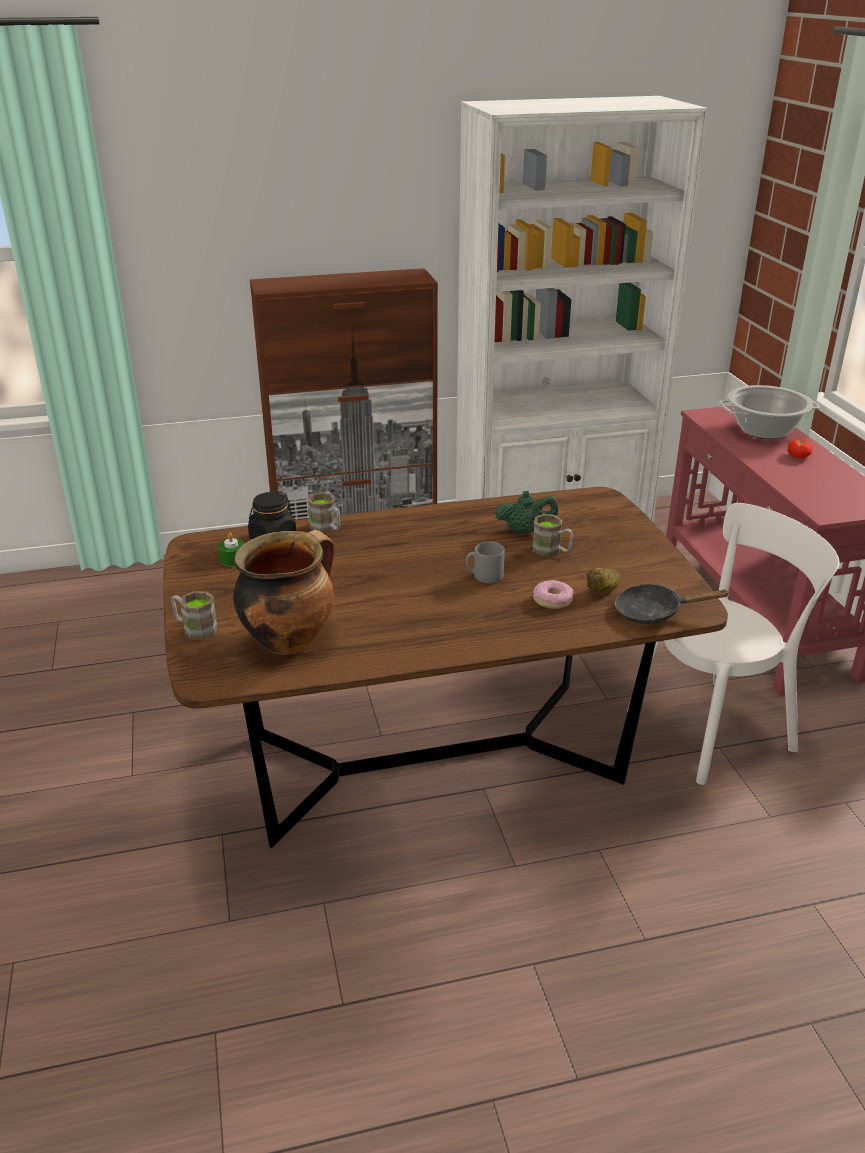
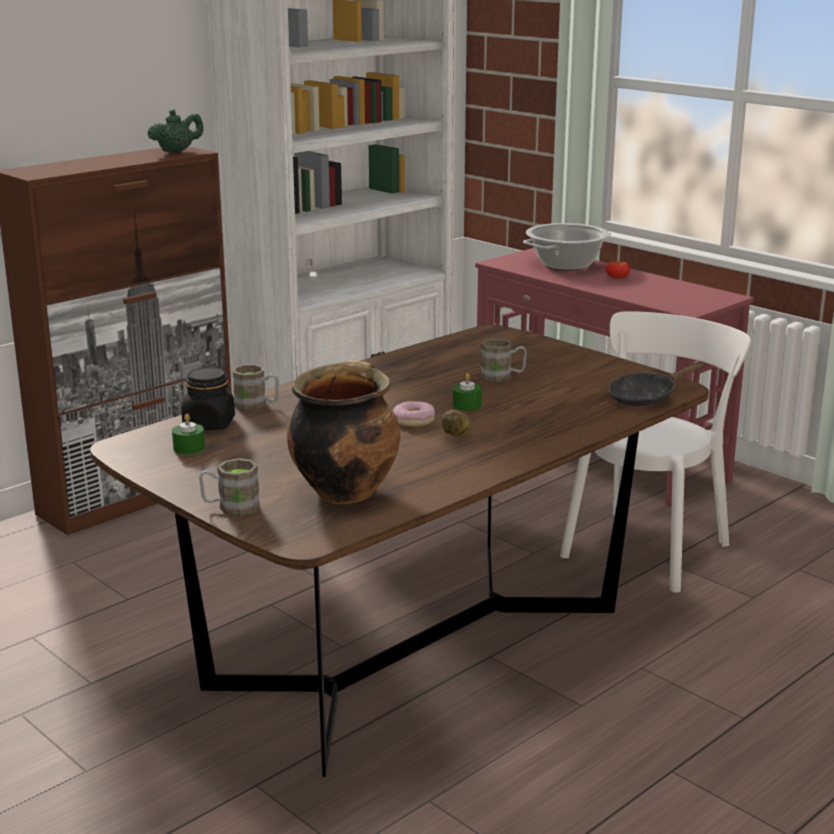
camera: 30 degrees left, 10 degrees down
(484, 576) = (466, 405): grey mug -> green candle
(525, 531) = (458, 368): green teapot -> green teapot (176, 151)
(552, 600) = (551, 408): donut -> donut (414, 420)
(603, 589) = (584, 392): potato -> potato (457, 435)

